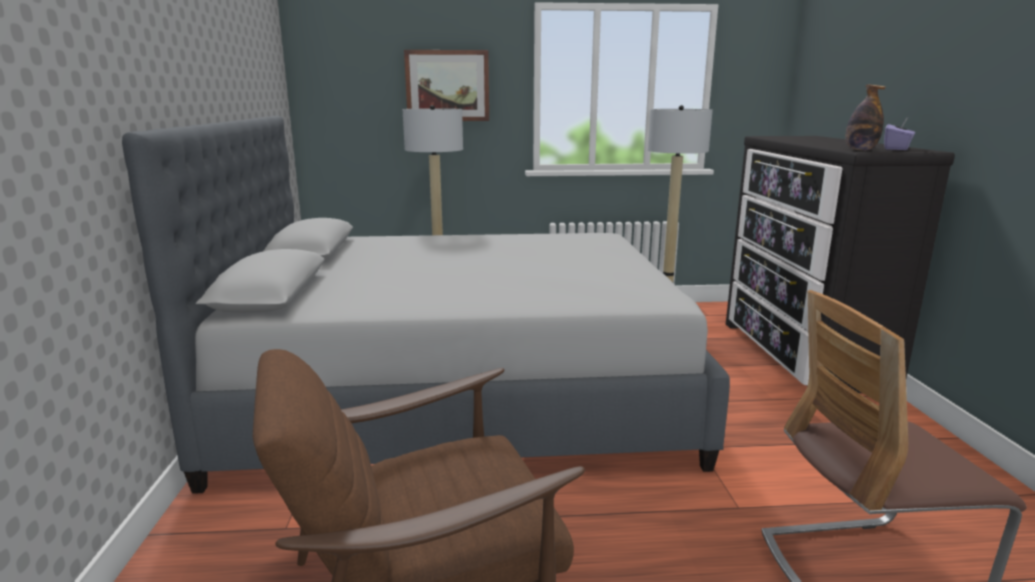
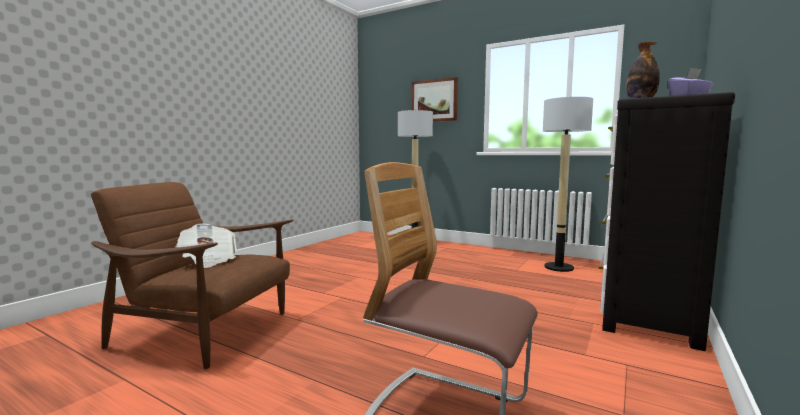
camera: 35 degrees right, 10 degrees down
(437, 485) = (208, 260): none -> newspaper
(461, 392) = (368, 270): grey bed -> none

